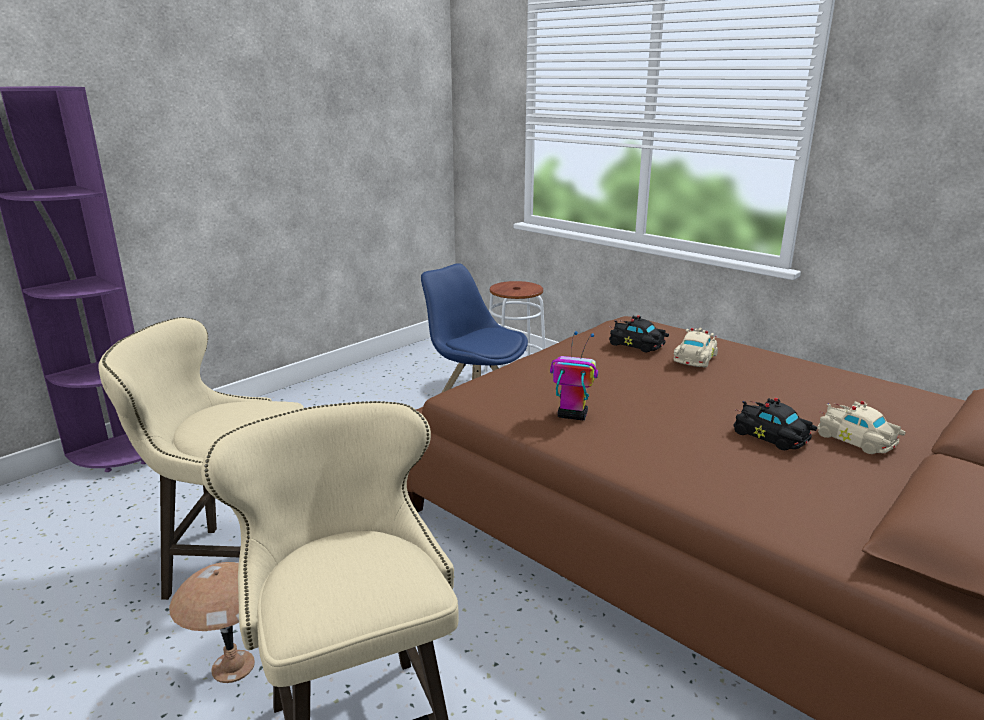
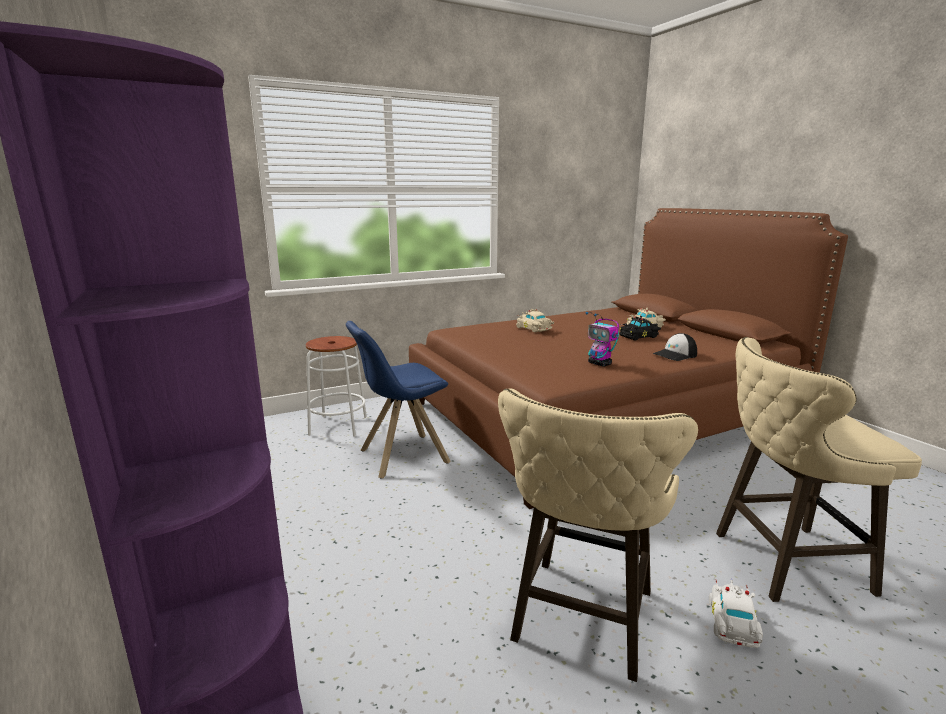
camera: 70 degrees left, 5 degrees down
(233, 666) = (732, 624): brown table lamp -> white toy car
(571, 415) = (600, 364): toy robot -> toy robot turned 75 degrees counterclockwise
(637, 345) = (502, 334): black toy car -> none
(685, 471) = (675, 355): none -> cap

